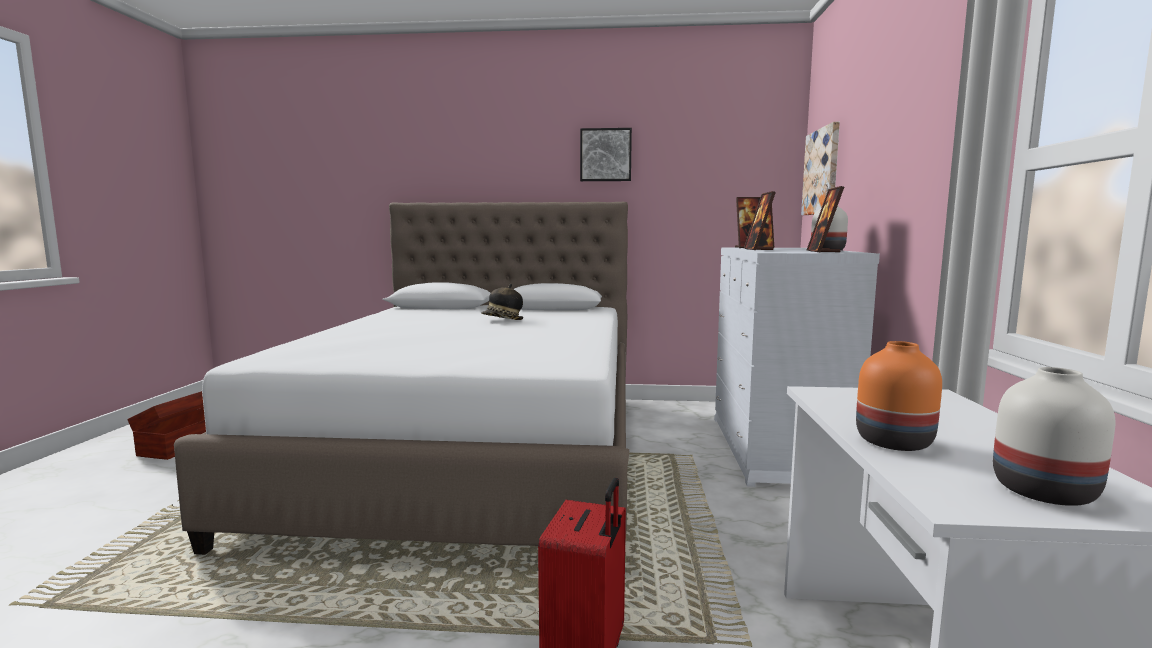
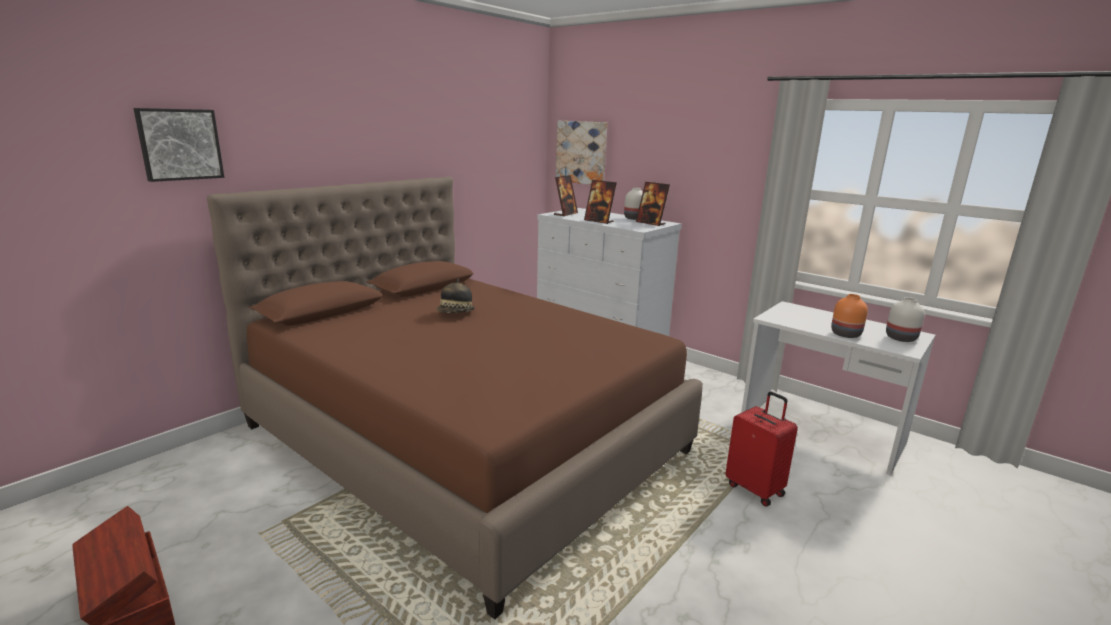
camera: 55 degrees left, 10 degrees up
(474, 454) = (465, 438): white bed -> brown bed
(605, 155) = (425, 130): picture -> picture (180, 144)

